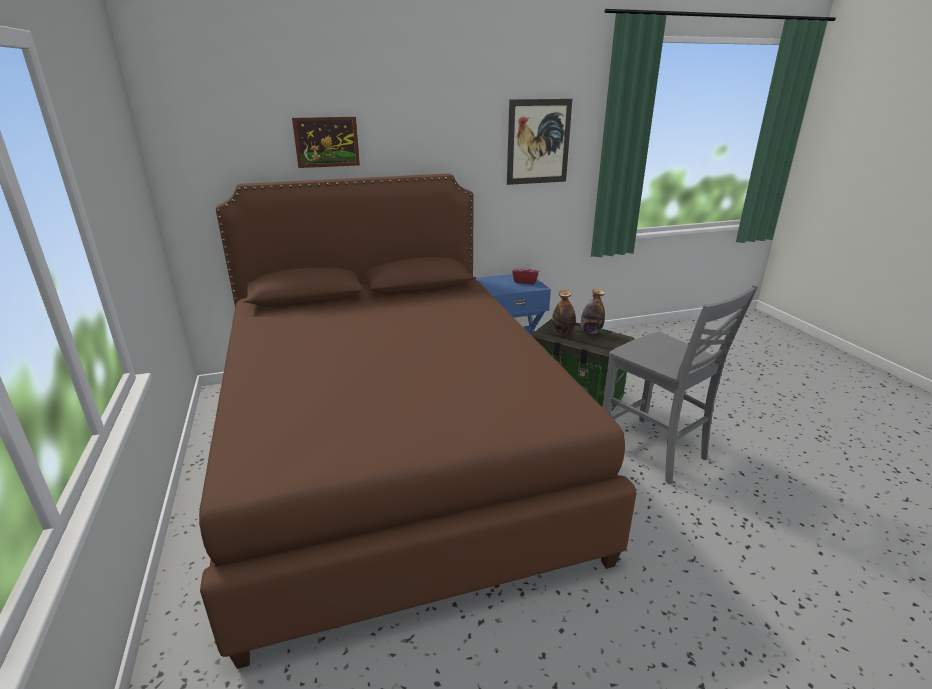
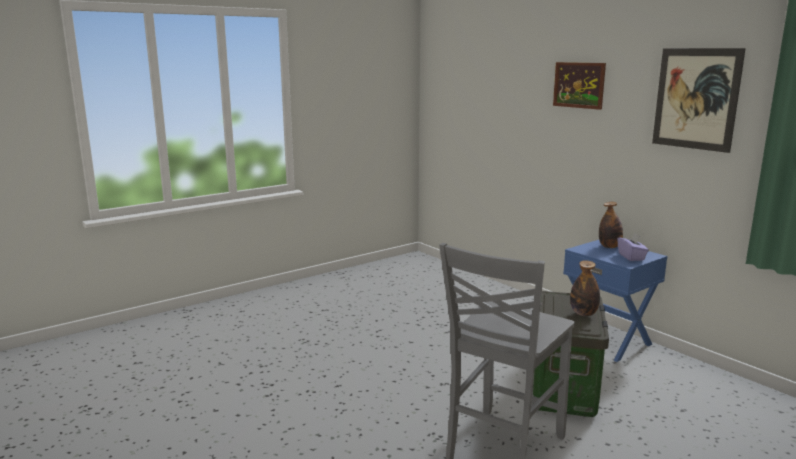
camera: 70 degrees right, 10 degrees down
(326, 142) = (507, 81): picture -> picture (579, 85)
(393, 453) = (392, 322): brown bed -> none
(525, 282) = (631, 257): red tissue box -> purple tissue box
(562, 333) = (559, 301): bottle -> bottle (609, 247)

